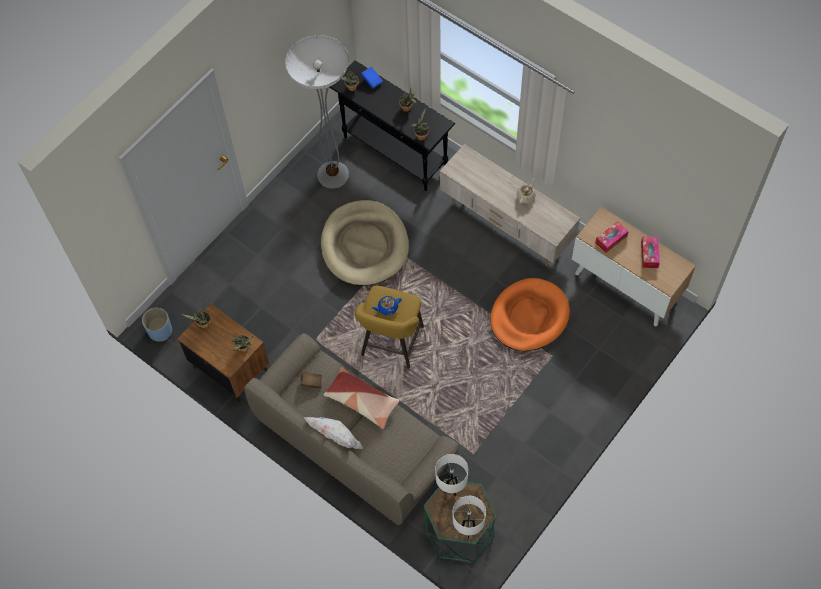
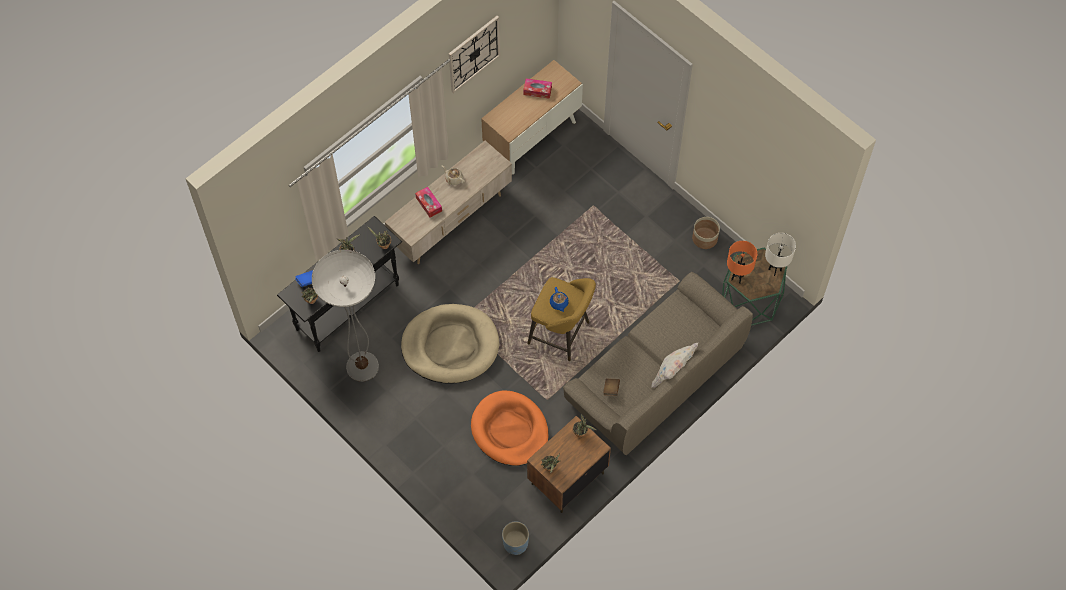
camera: 85 degrees left, 0 degrees up
(362, 401) = (635, 348): pillow -> none
(451, 489) = (737, 278): white table lamp -> orange table lamp
(529, 317) = (551, 217): orange dog bed -> orange dog bed (510, 430)
(532, 476) = (705, 238): none -> planter
(611, 239) = (517, 116): tissue box -> tissue box (429, 204)
(615, 135) = (474, 53): none -> wall clock

